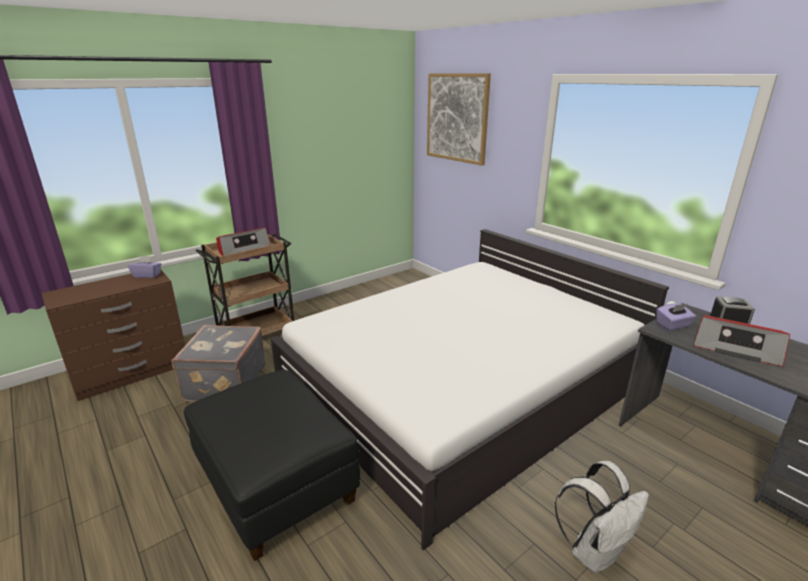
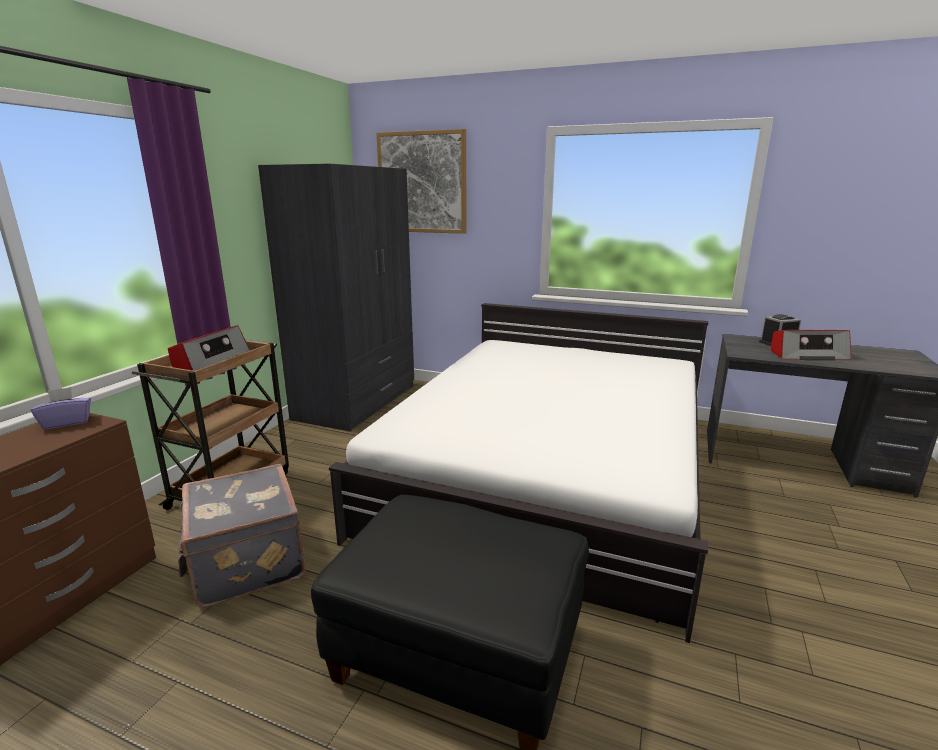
camera: 30 degrees left, 5 degrees down
(383, 290) = (357, 402): none -> grey wardrobe
(594, 551) = (810, 572): white backpack -> none
(673, 325) = (745, 349): purple tissue box -> none

